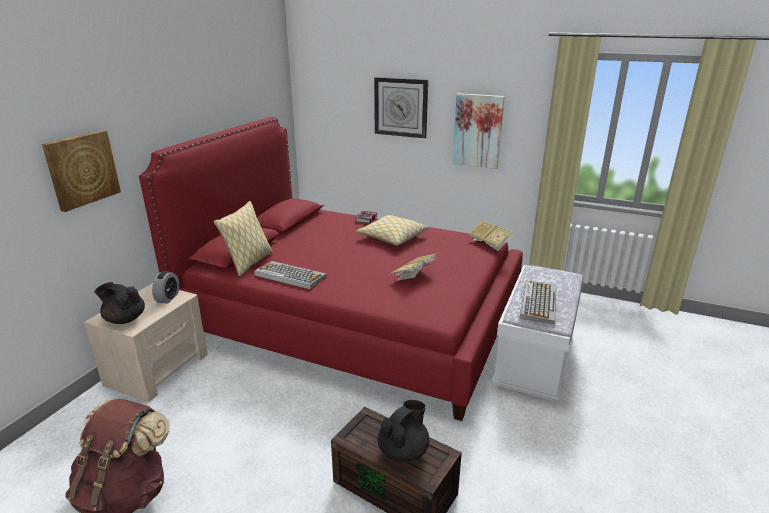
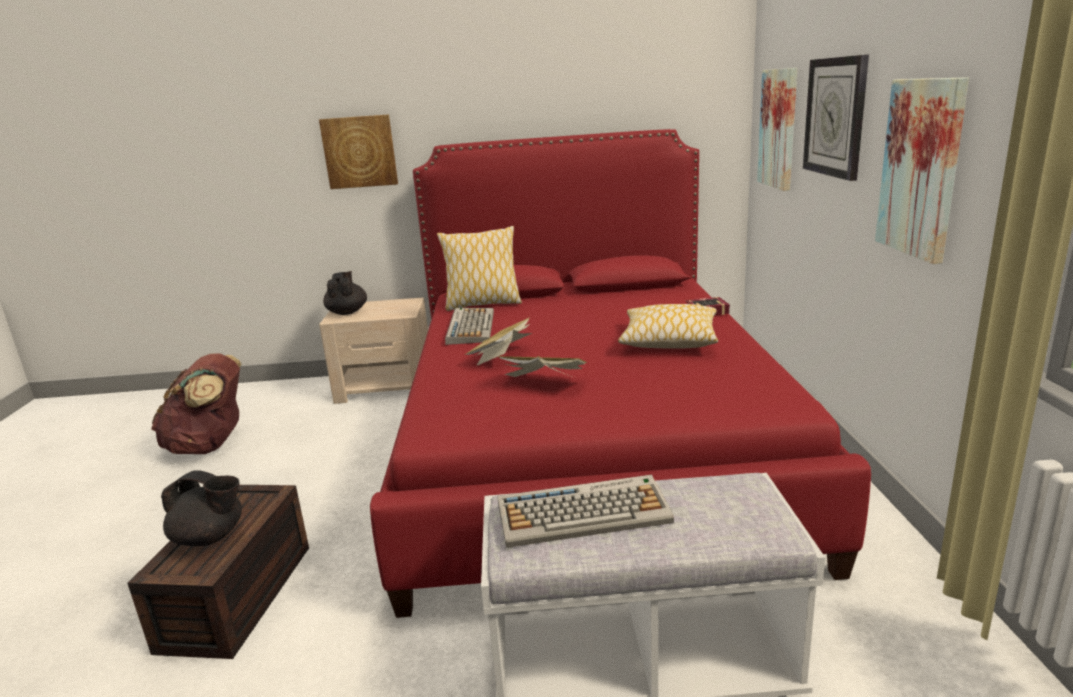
camera: 65 degrees right, 5 degrees down
(168, 298) = (398, 311): alarm clock -> none
(335, 111) = (779, 128): none -> picture
(489, 243) = (773, 408): book -> book (502, 356)

